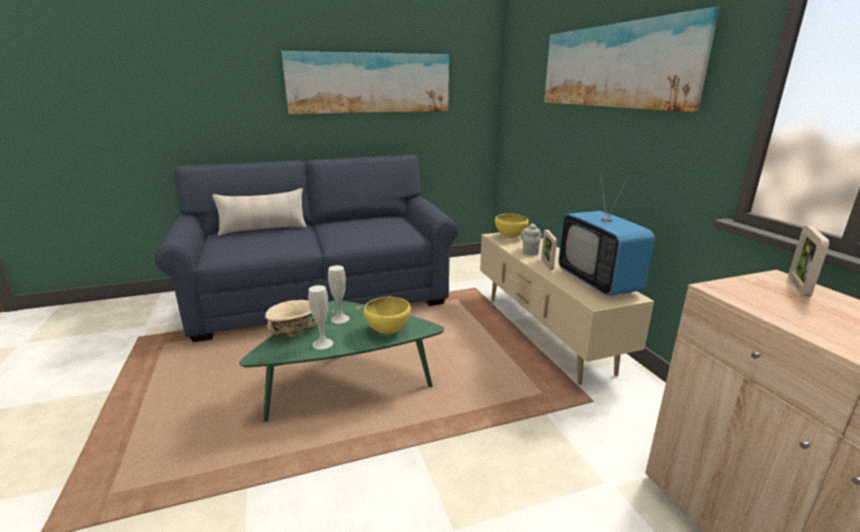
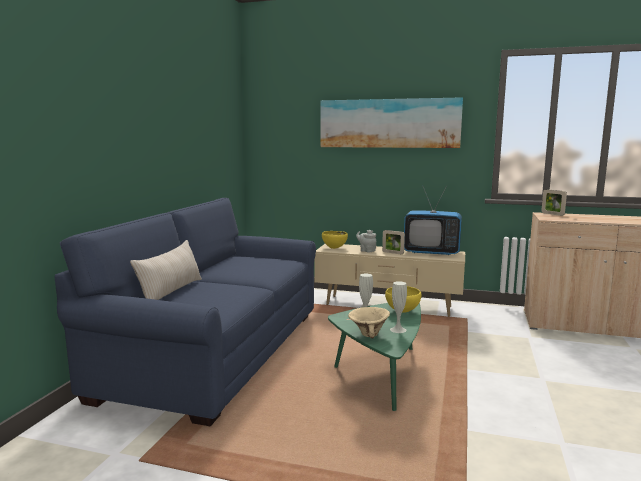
camera: 55 degrees left, 10 degrees down
(369, 83) = (184, 133): picture -> none

